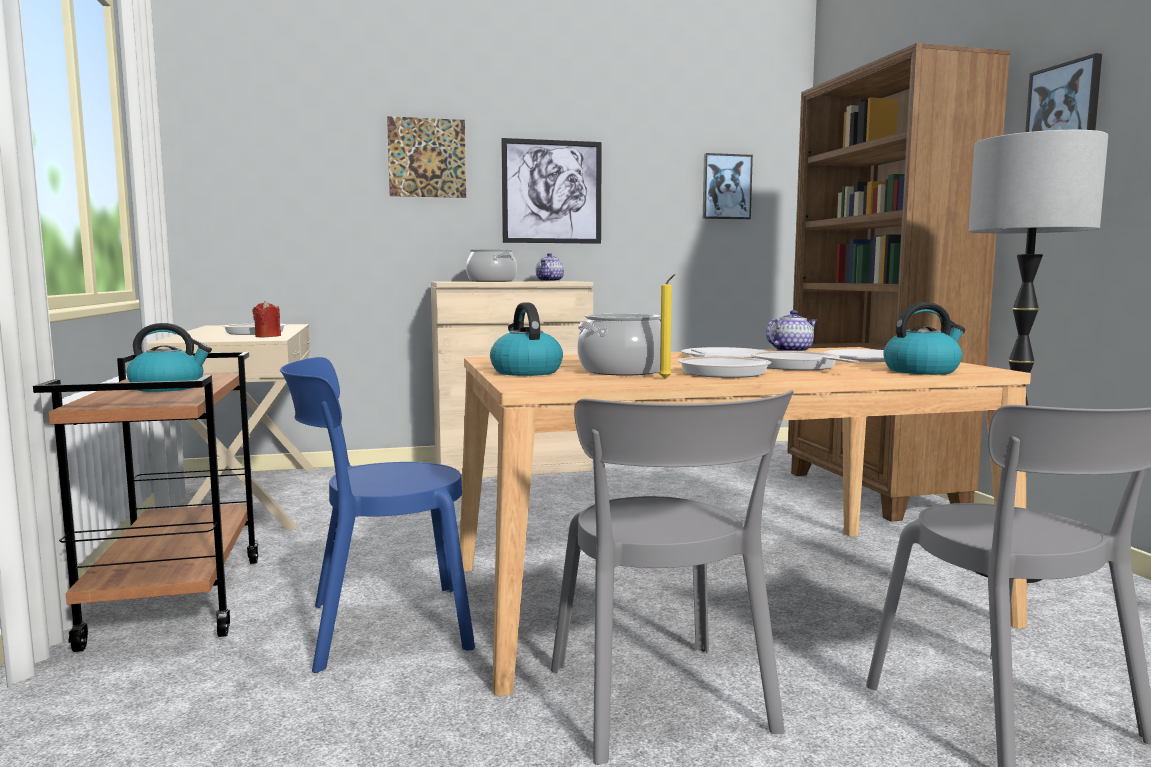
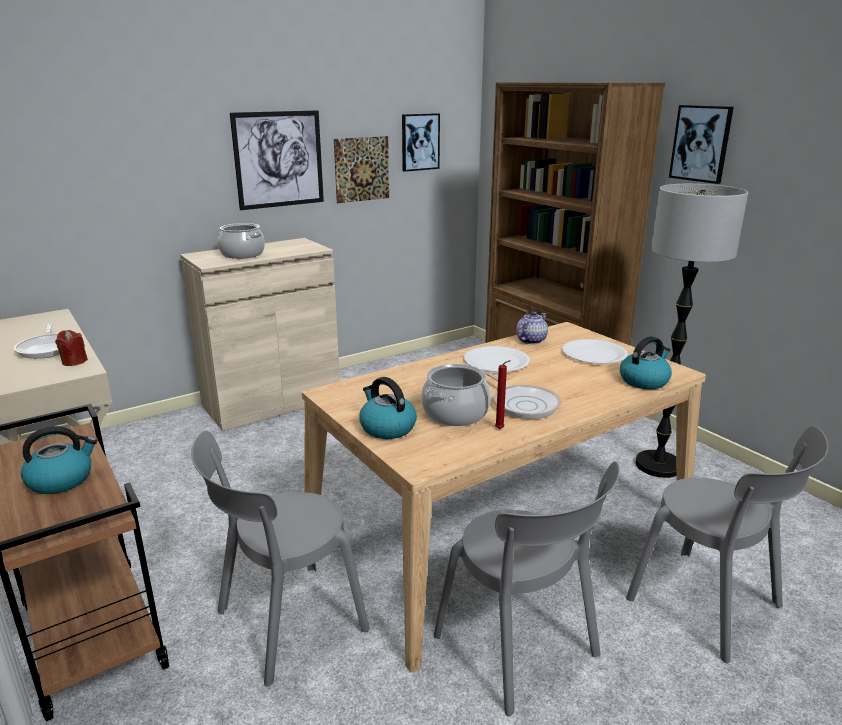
camera: 20 degrees left, 15 degrees up
(379, 627) = (285, 624): blue chair -> grey chair
(427, 157) = (161, 137): picture -> picture (362, 169)
(550, 281) = (290, 245): teapot -> none
(666, 379) = (501, 429): yellow candle -> red candle
(797, 367) = (563, 382): frying pan -> none

